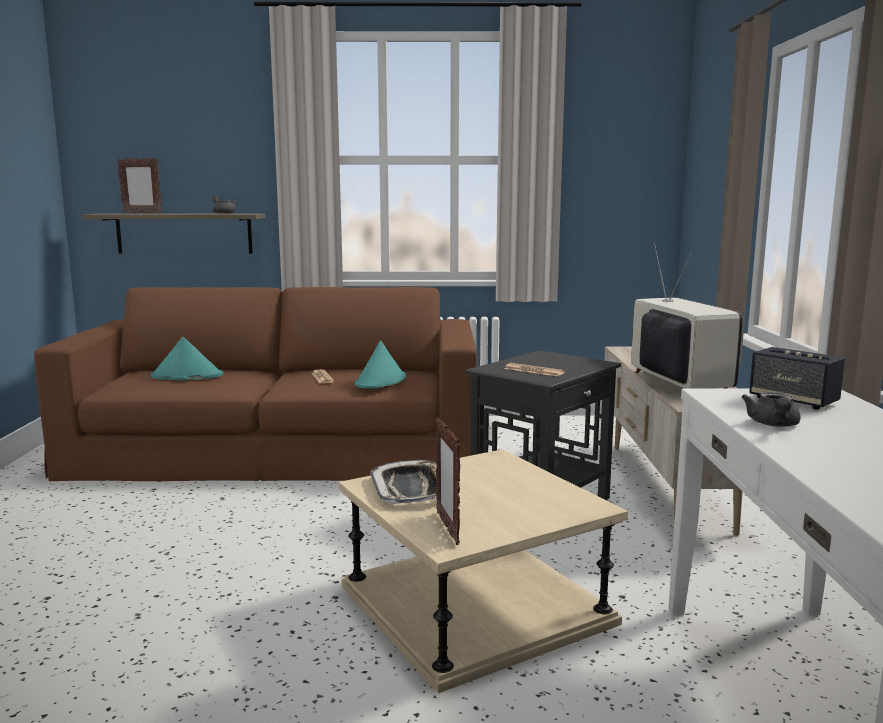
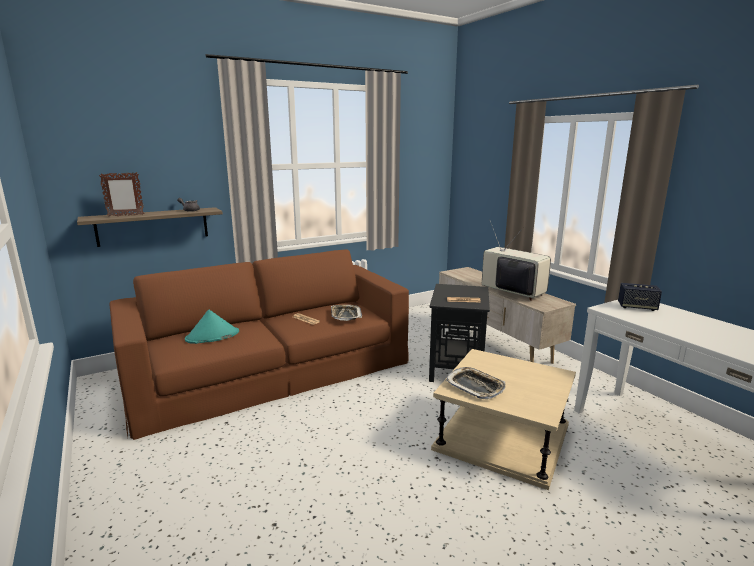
camera: 30 degrees left, 5 degrees up
(381, 381) = (345, 315): turquoise hat -> tray
(447, 528) = (528, 405): picture frame -> none
(773, 425) = (659, 324): grey teapot -> none

